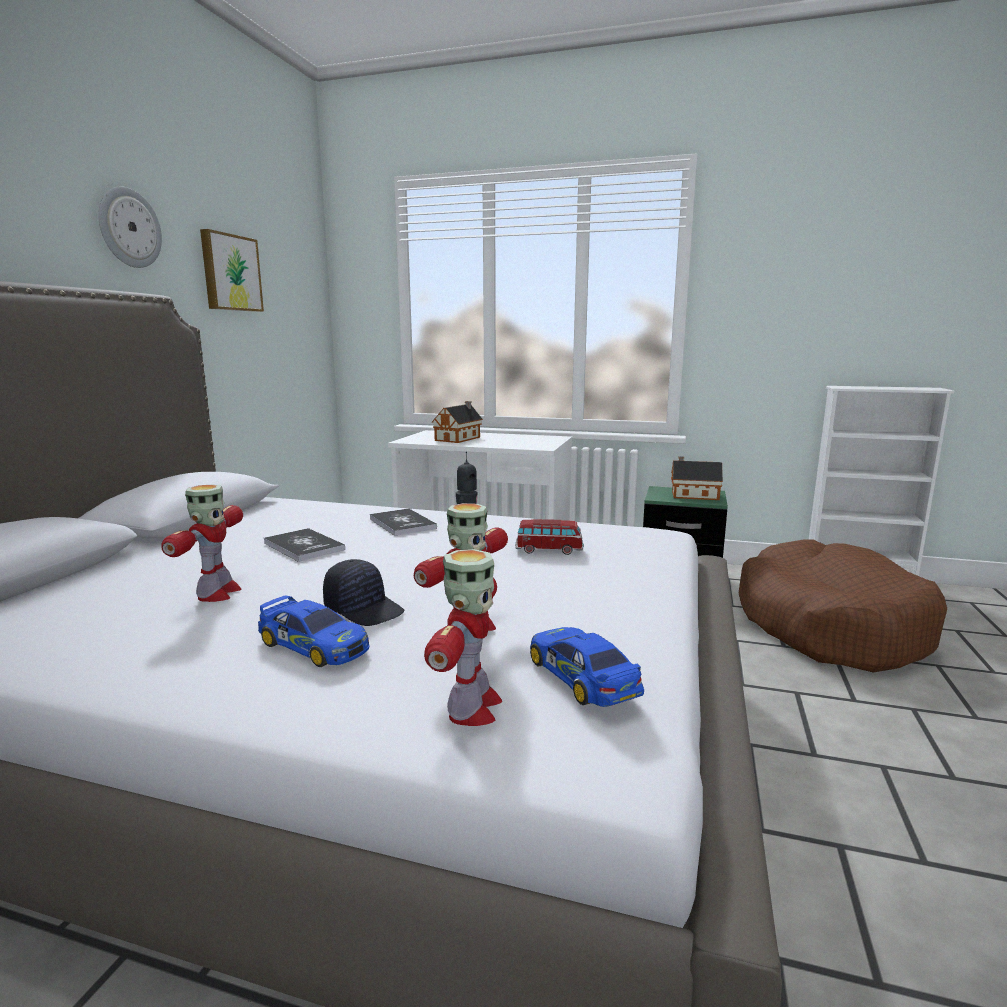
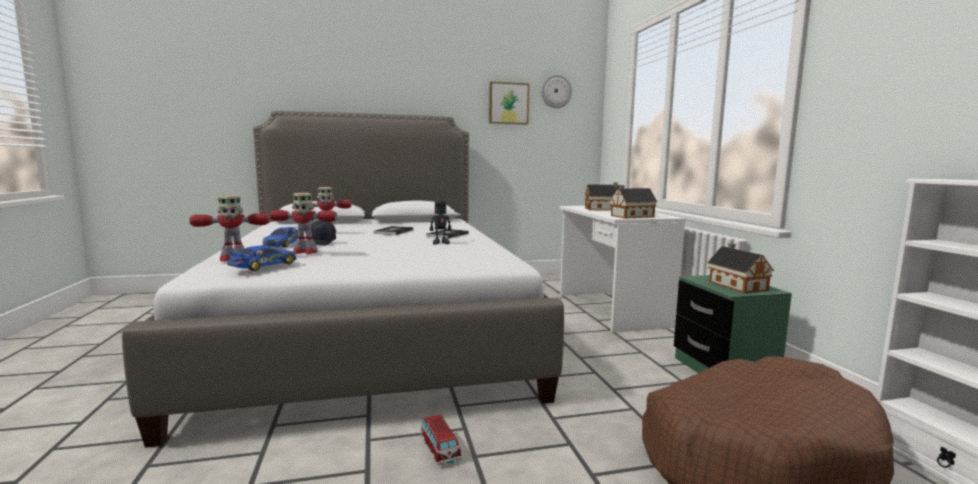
camera: 60 degrees right, 5 degrees down
(129, 228) = (444, 86): wall clock -> wall clock (556, 91)
(538, 443) = (630, 216): none -> toy house
(549, 550) = (438, 253): toy car -> toy car (440, 450)

